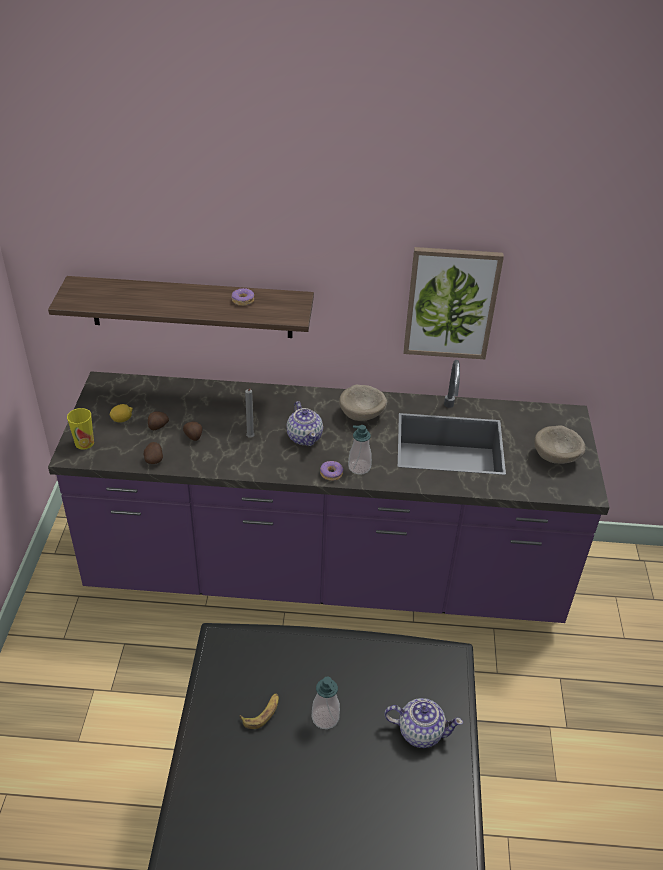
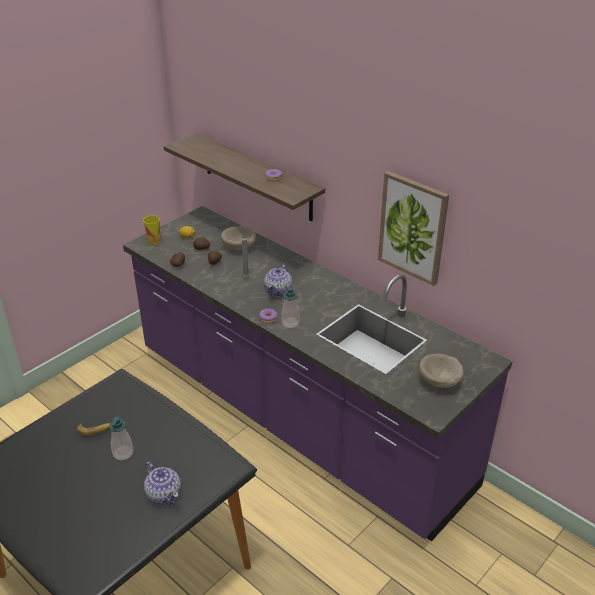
camera: 40 degrees right, 5 degrees down
(363, 415) = (332, 294): beige bowl -> beige bowl (239, 248)

